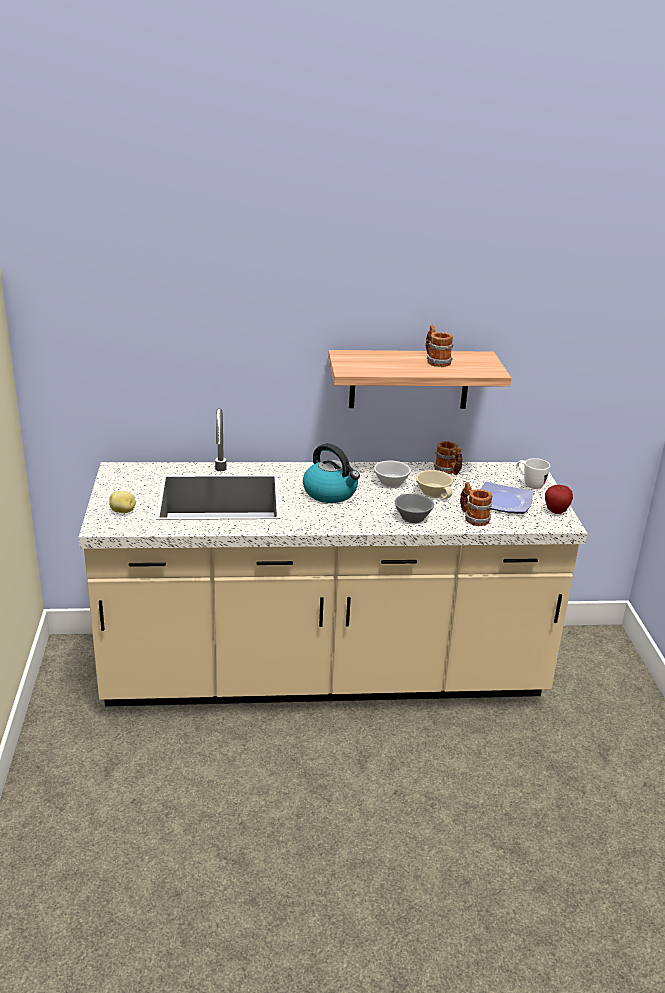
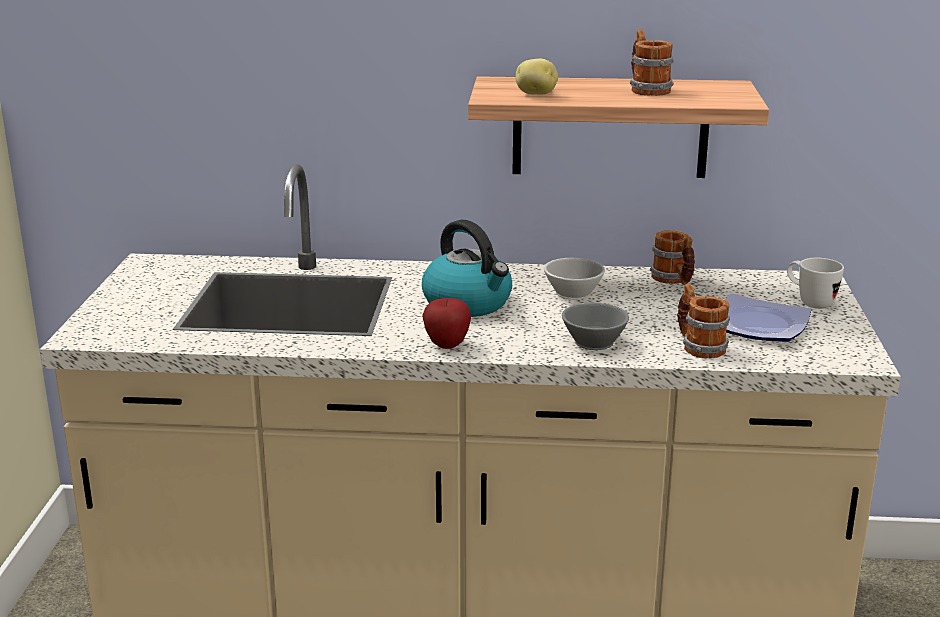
camera: 10 degrees right, 5 degrees down
(123, 511) = (127, 317): potato -> potato (536, 94)
(435, 492) = (643, 308): beige cup -> none
(556, 511) = (849, 342): apple -> apple (447, 345)

